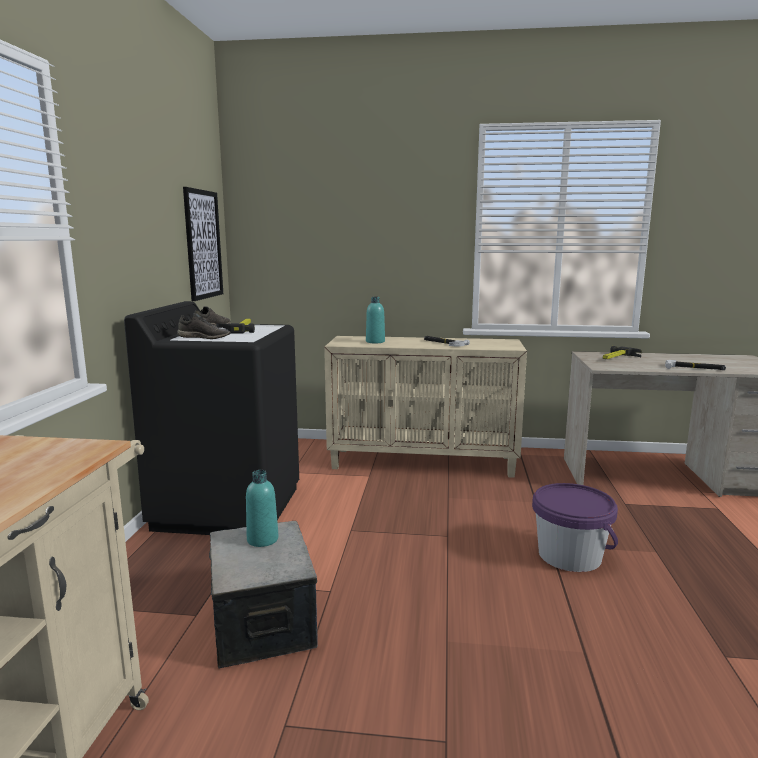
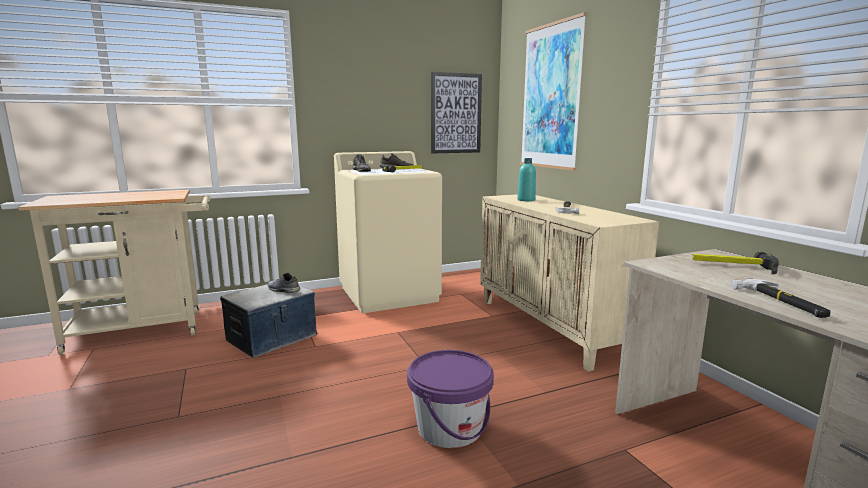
camera: 60 degrees right, 0 degrees up
(228, 507) = (389, 294): black washing machine -> beige washing machine
(262, 539) = (283, 290): turquoise bottle -> grey shoe
(334, 228) = (551, 97): none -> picture

